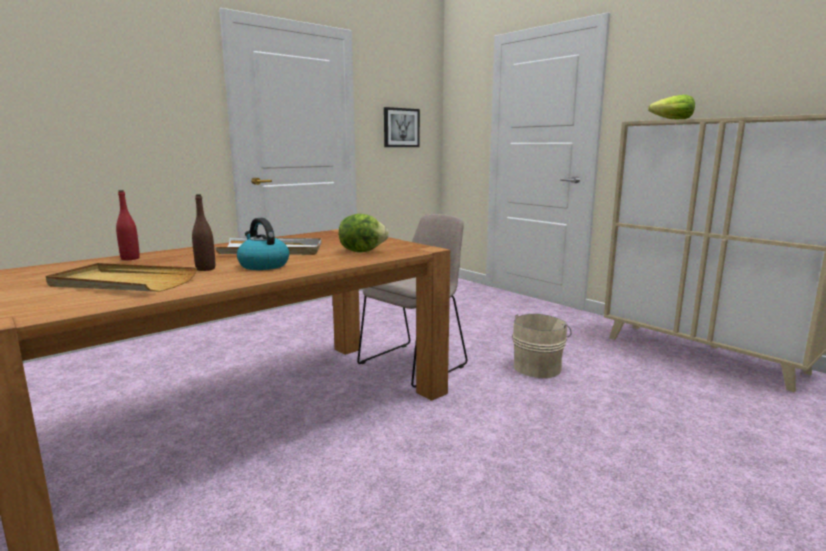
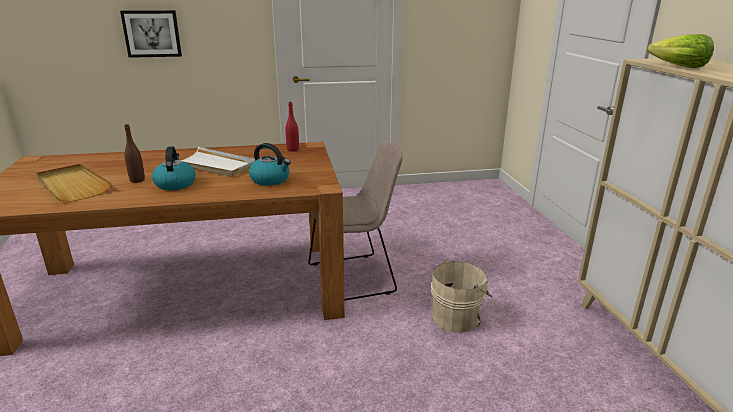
camera: 30 degrees right, 10 degrees up
(130, 258) = (121, 157): red bottle -> red bottle (293, 149)
(362, 251) = (270, 180): lettuce -> kettle
(401, 128) = (460, 25): picture -> picture (152, 33)

